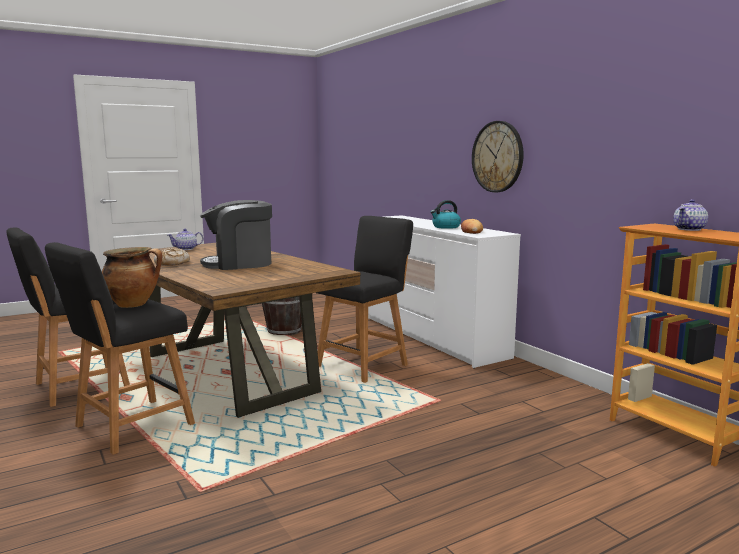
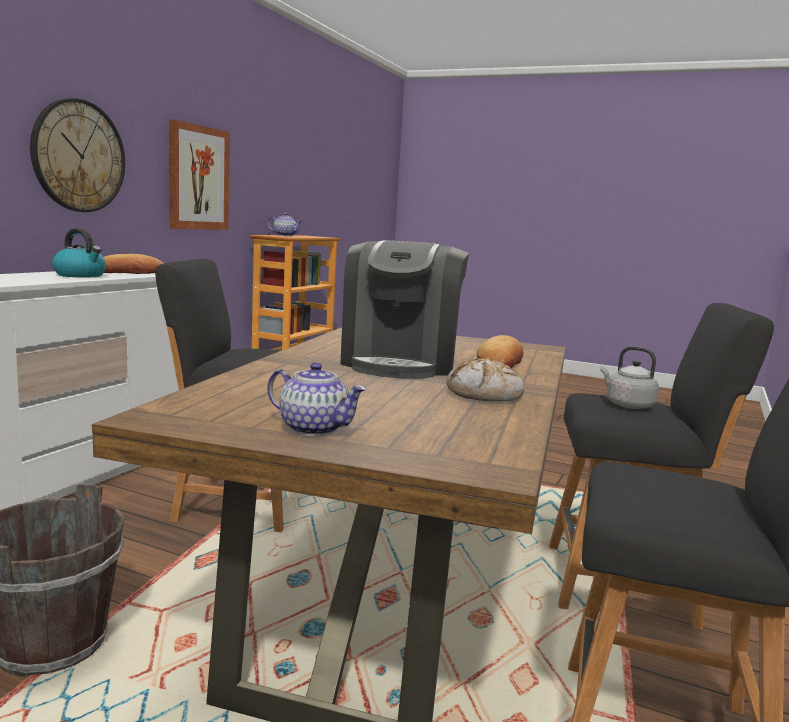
camera: 125 degrees left, 0 degrees up
(134, 304) = (627, 405): cooking pot -> grey kettle
(209, 275) = (501, 362): none -> bread
(239, 264) = (400, 363): coffee machine -> coffee machine turned 60 degrees clockwise
(592, 163) = (198, 178): none -> picture

